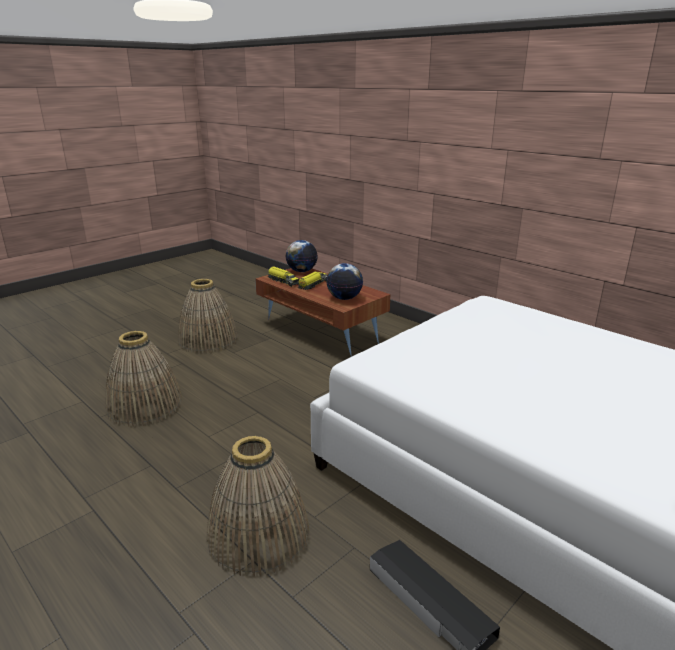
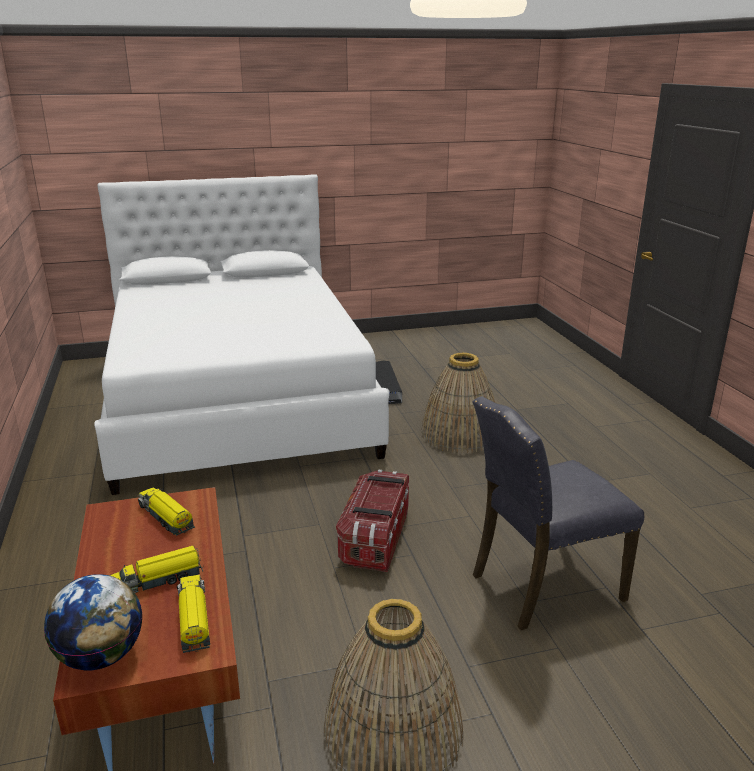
camera: 150 degrees left, 0 degrees up
(145, 405) = (542, 586): basket -> grey chair
(269, 400) = (375, 538): none -> storage box
(344, 298) = (166, 517): globe -> toy truck

